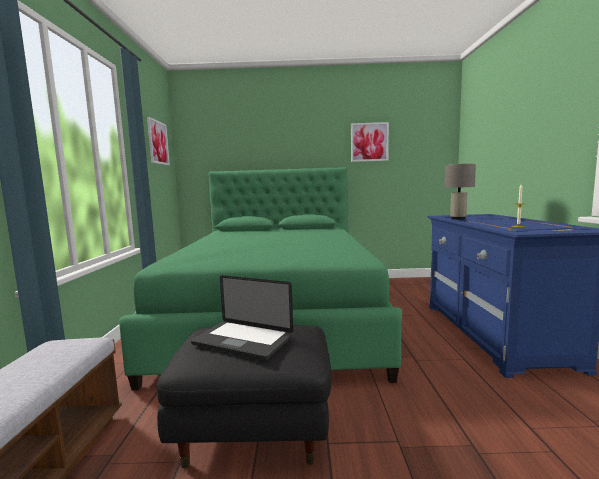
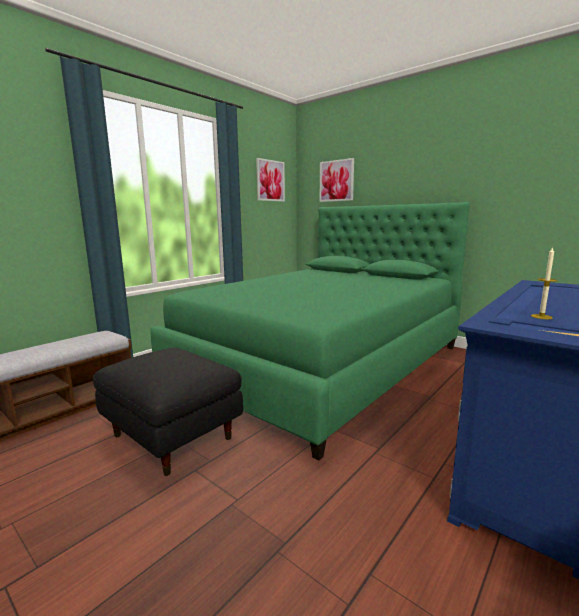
camera: 40 degrees right, 5 degrees up
(242, 341) = (162, 363): laptop -> none
(369, 142) = (512, 165): picture -> picture (336, 181)
(457, 219) = (531, 290): grey table lamp -> none

